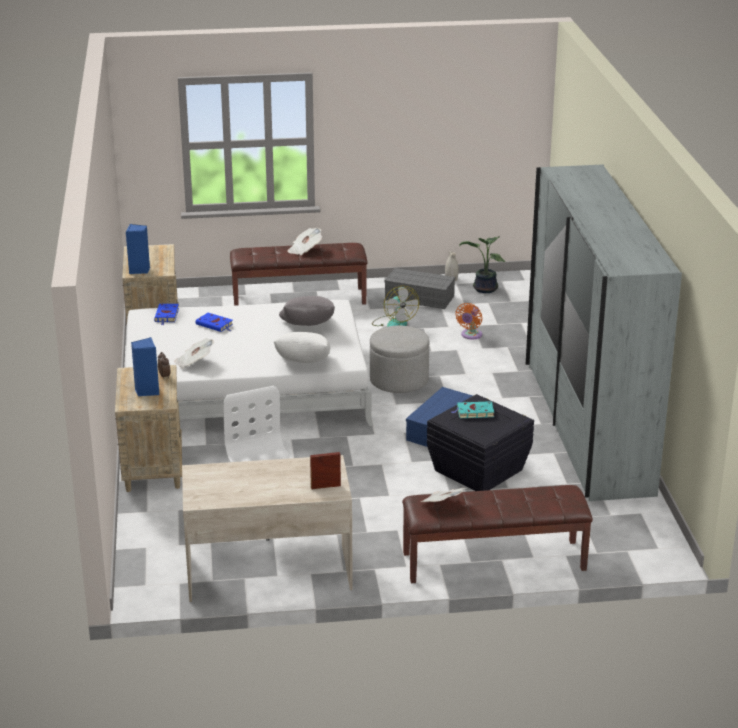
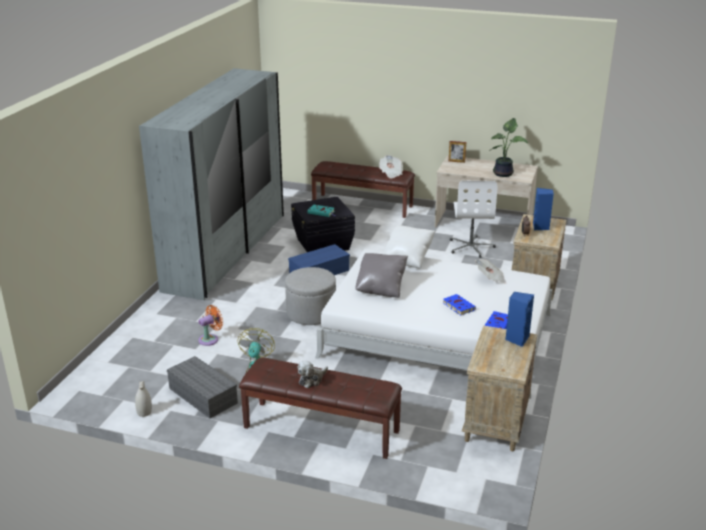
camera: 155 degrees left, 0 degrees up
(304, 250) = (311, 380): newspaper -> plush toy
(484, 289) = (131, 389): potted plant -> potted plant (504, 173)

